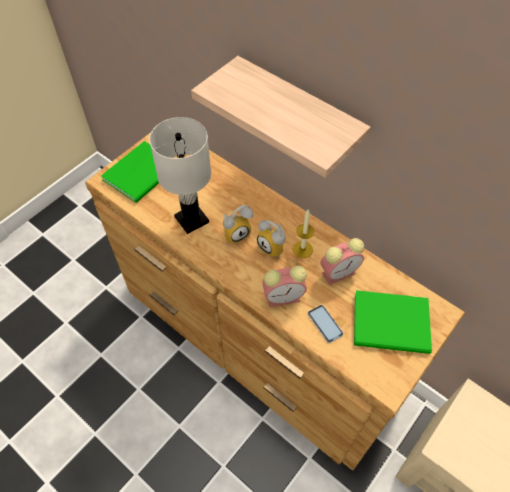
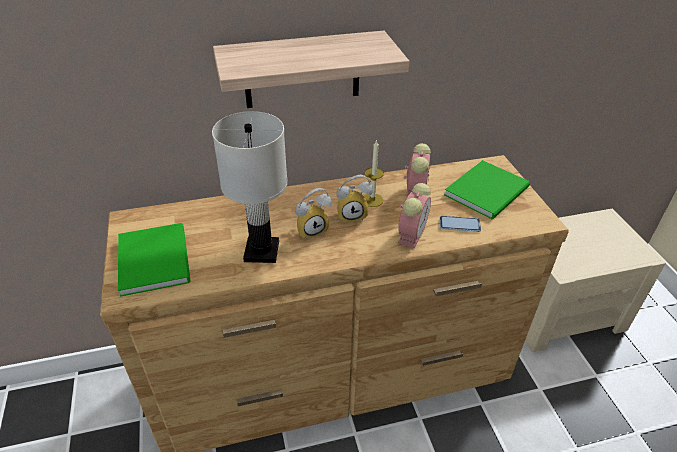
camera: 55 degrees left, 15 degrees down
(236, 233) = (312, 229): alarm clock -> alarm clock turned 60 degrees clockwise

